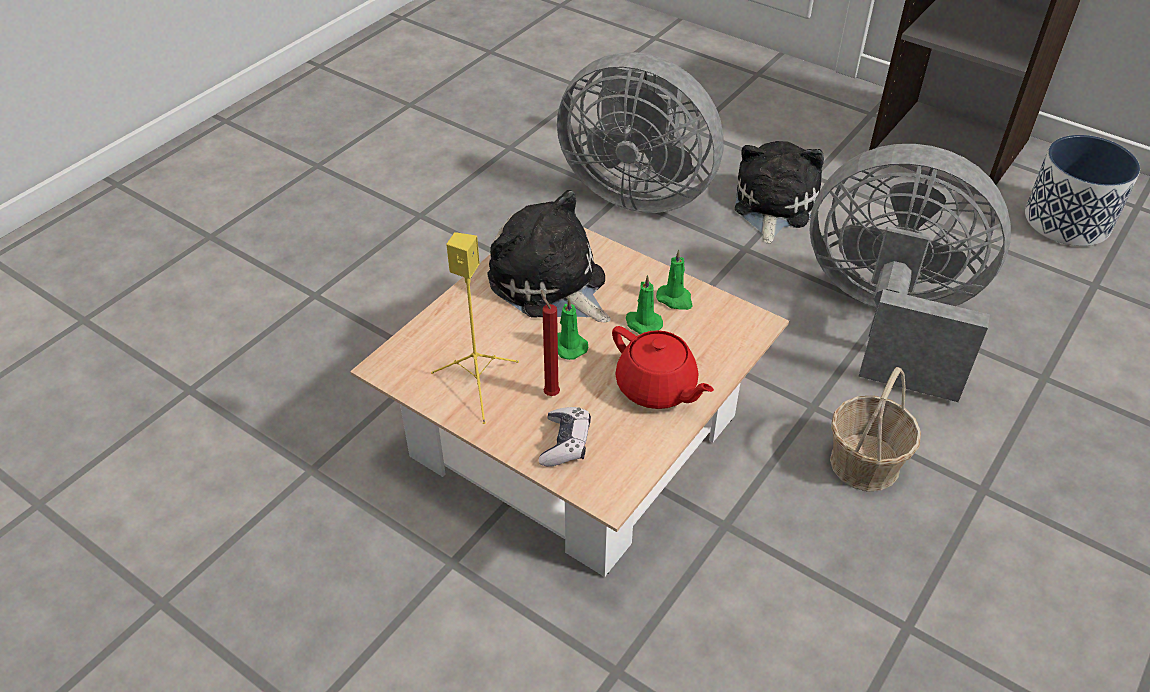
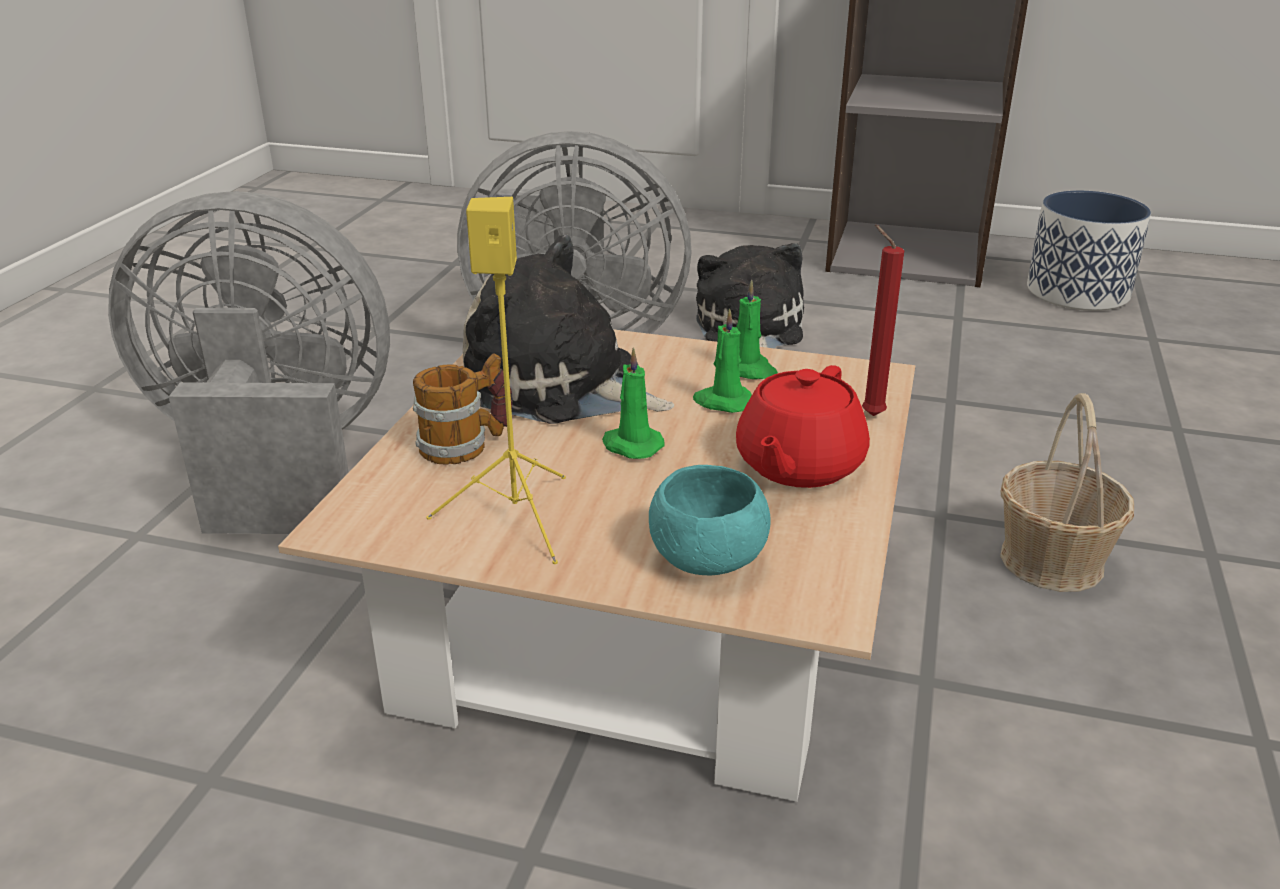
camera: 20 degrees left, 15 degrees down
(475, 321) = (466, 445): none -> mug
(550, 393) = (640, 503): red candle -> red candle (869, 414)
(565, 443) = (707, 559): game controller -> turquoise bowl
(657, 388) = (797, 466): red teapot -> red teapot turned 90 degrees clockwise
(889, 320) = (963, 410): grey fan -> grey fan (274, 463)

